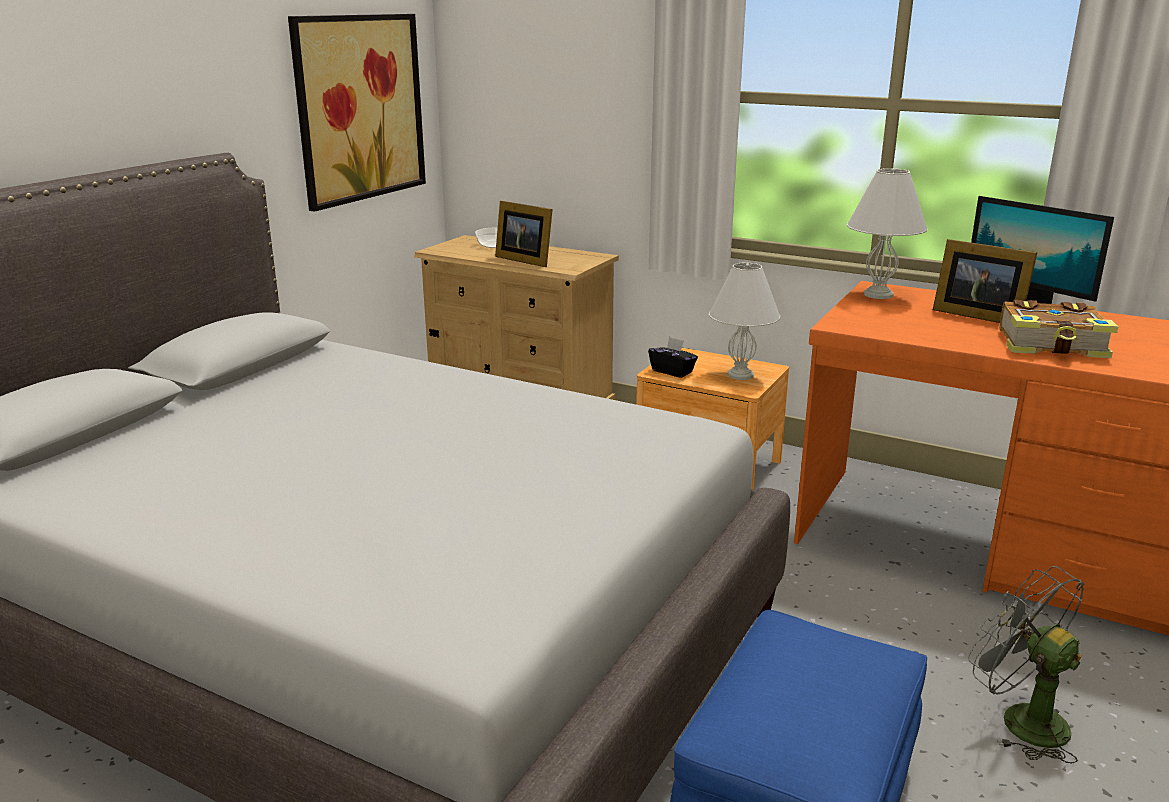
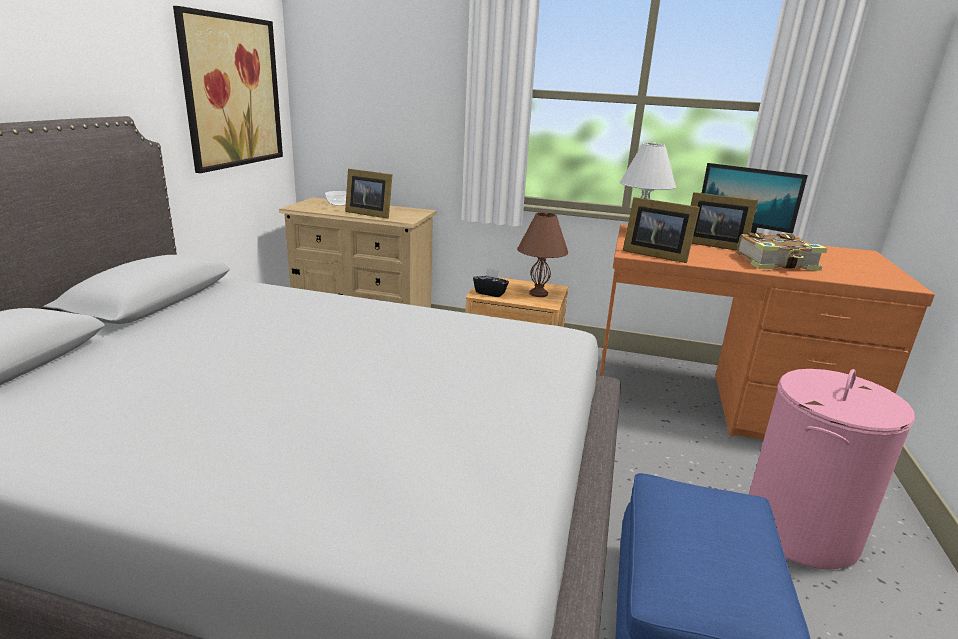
camera: 15 degrees left, 0 degrees up
(740, 375) = (538, 294): white table lamp -> brown table lamp
(871, 327) = (654, 254): none -> picture frame
(1020, 719) = (800, 531): grey fan -> pink laundry basket

